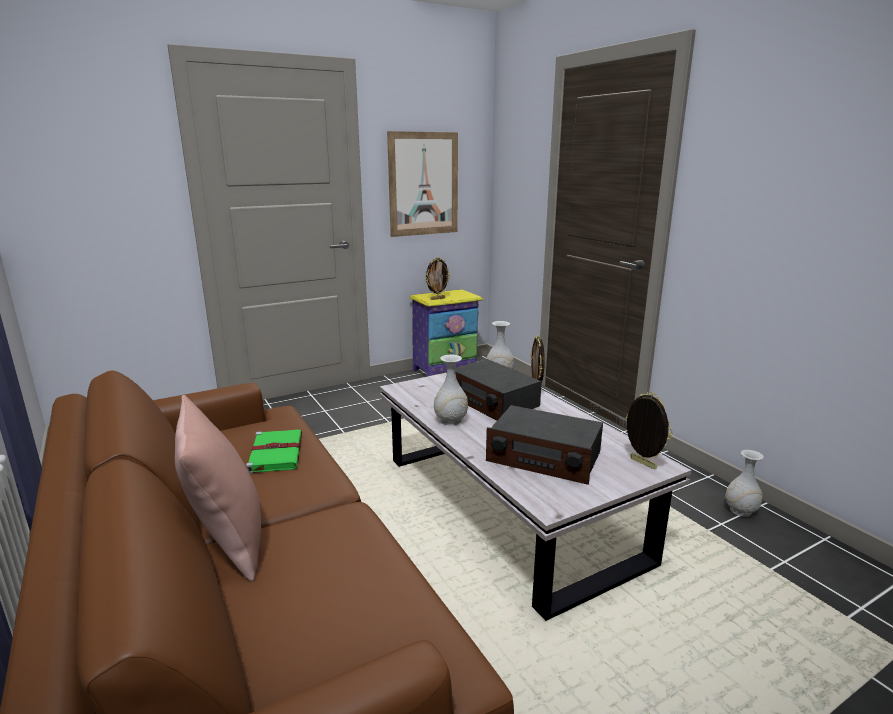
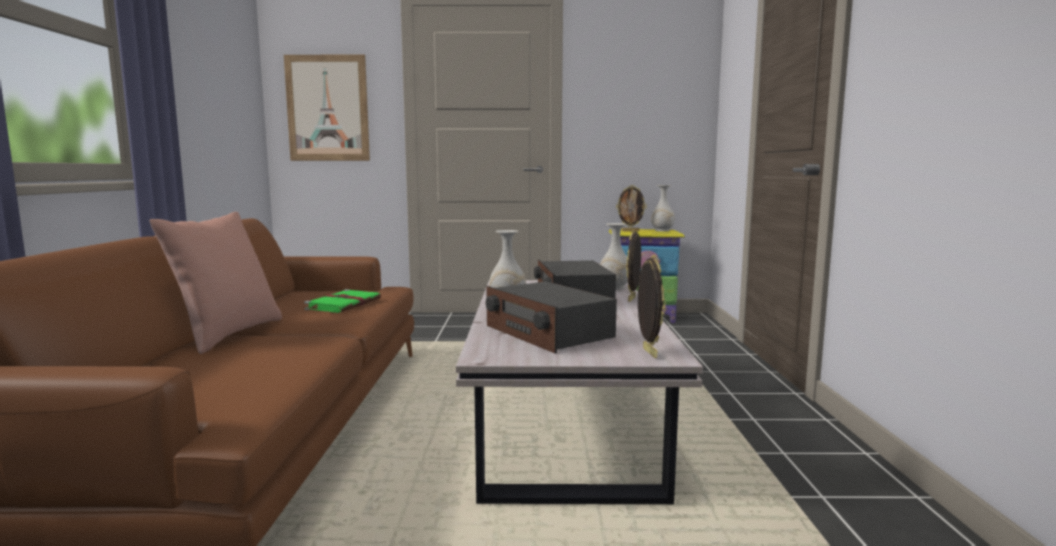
camera: 30 degrees right, 10 degrees down
(423, 184) = (632, 113): picture -> picture (327, 108)
(741, 511) = (872, 493): white vase -> white vase (662, 230)

